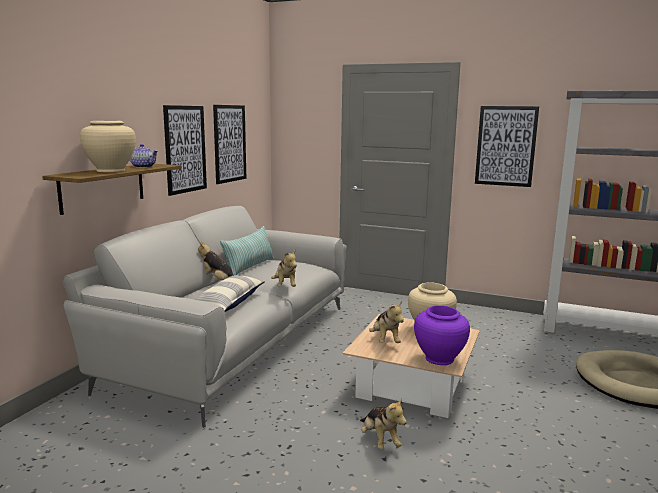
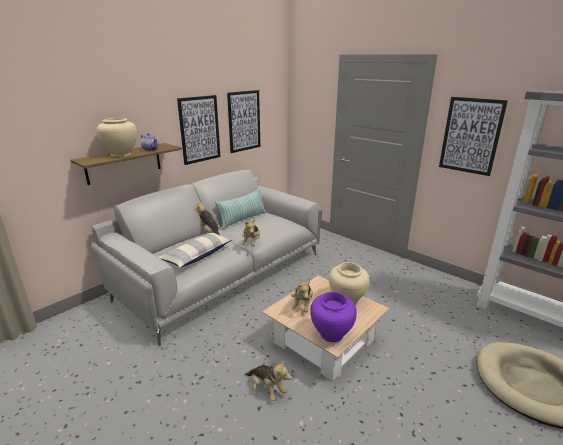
camera: 20 degrees right, 10 degrees up
(380, 440) = (266, 389): plush toy -> plush toy turned 45 degrees counterclockwise

